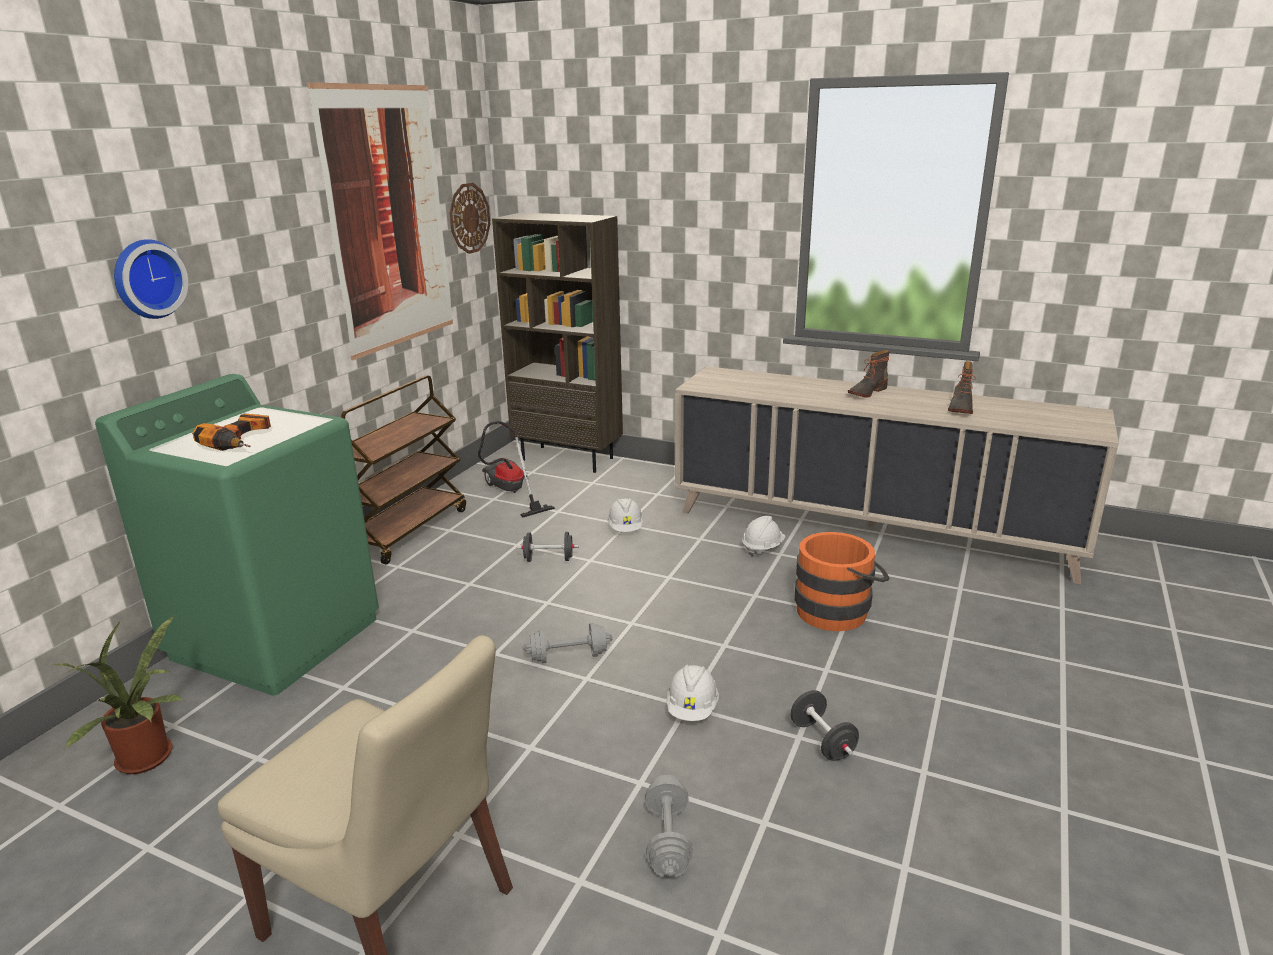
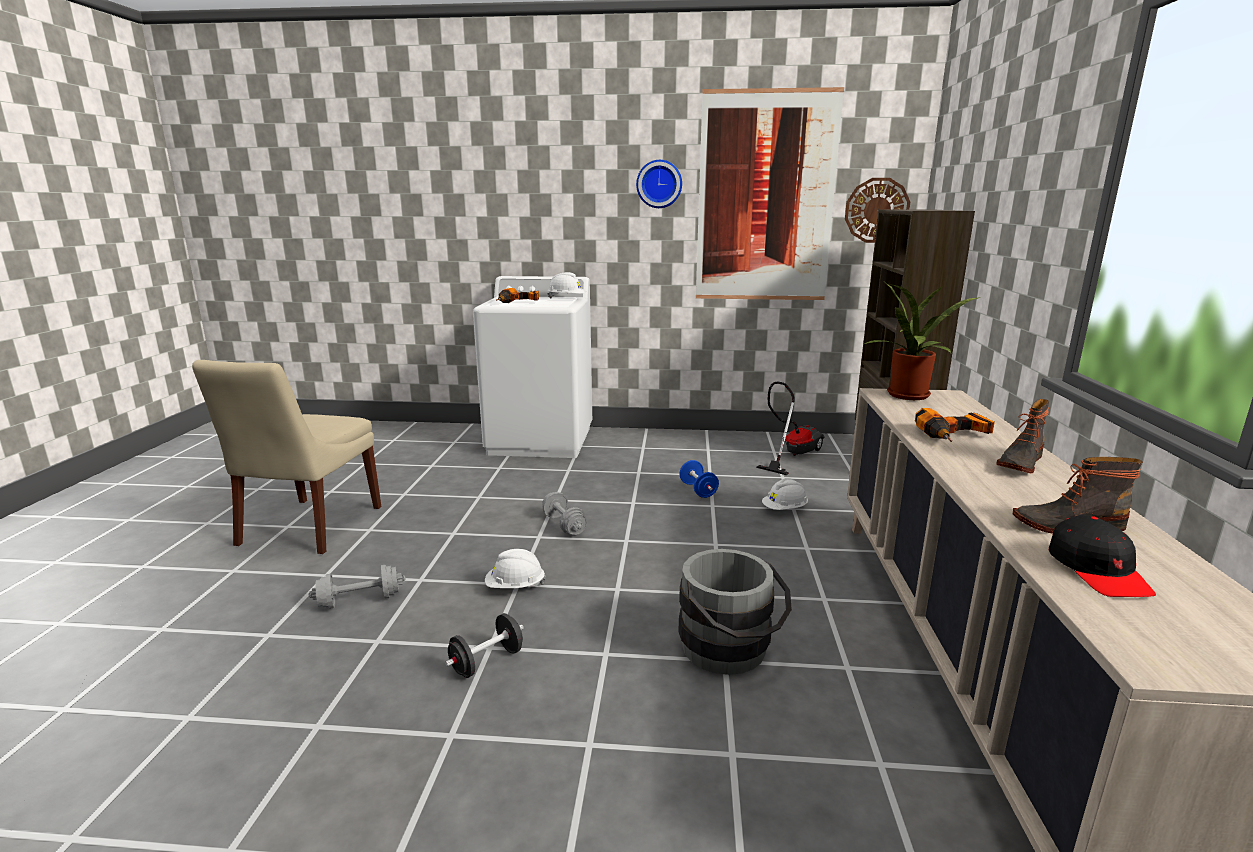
camera: 70 degrees right, 5 degrees down
(147, 279) = (548, 208): wall clock -> wall clock (659, 184)
(149, 760) = (427, 445): potted plant -> potted plant (909, 397)
(277, 637) = (541, 440): green washing machine -> white washing machine
(407, 530) = (693, 438): brown cart -> none
(548, 559) = (698, 490): black dumbbell -> blue dumbbell
(762, 548) = (826, 586): white hard hat -> white hard hat (567, 299)
(811, 393) = (955, 436): none -> power drill
(838, 610) = (730, 651): orange bucket -> grey bucket
(866, 392) = (1019, 462): boot -> boot turned 75 degrees counterclockwise
(1015, 417) = (1098, 570): none -> black cap

